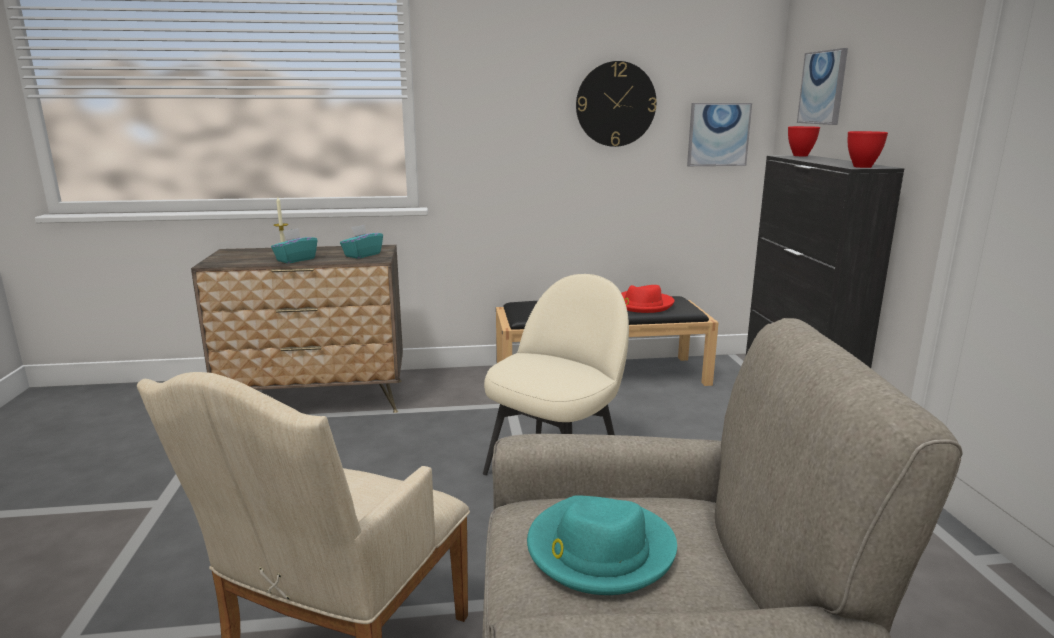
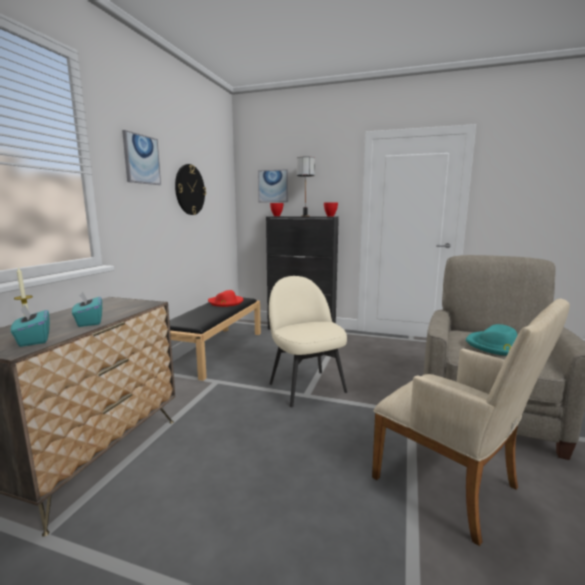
camera: 65 degrees left, 5 degrees down
(362, 255) = (125, 305): turquoise tissue box -> turquoise tissue box (33, 340)
(718, 134) = (222, 208): picture -> picture (141, 159)
(836, 161) = (305, 216): none -> table lamp

